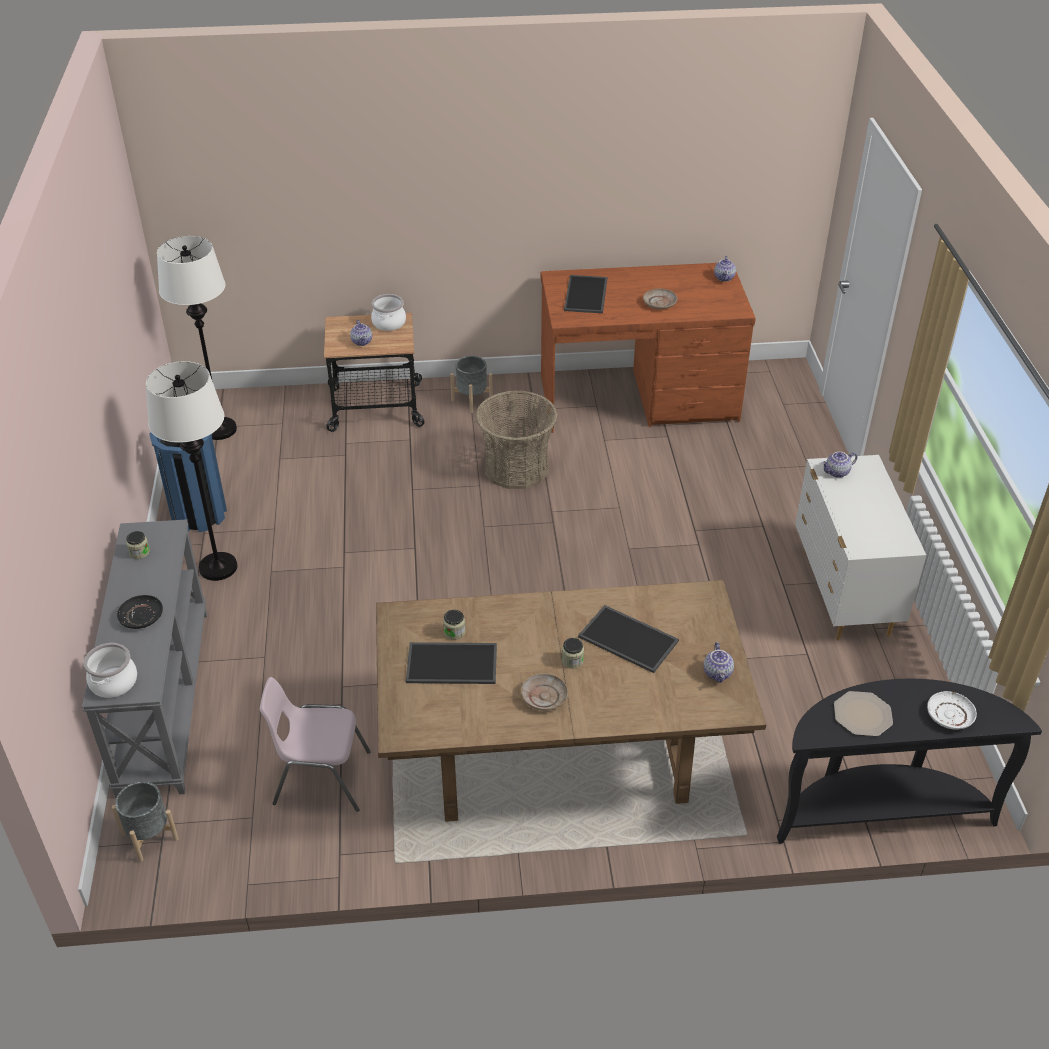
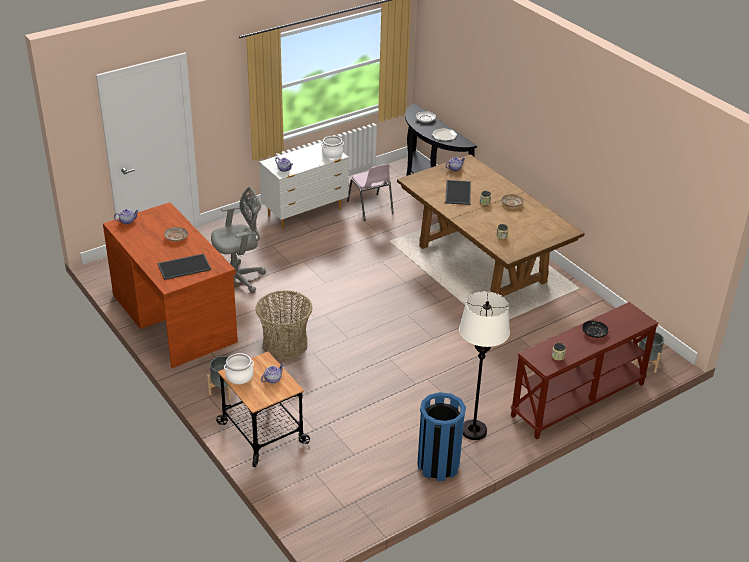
camera: 120 degrees left, 5 degrees down
(113, 682) = (636, 320): cooking pot -> cooking pot (332, 154)
(163, 699) = (578, 400): grey console table -> brown console table
(220, 429) = (346, 504): white floor lamp -> none
(320, 778) = (564, 326): pink chair -> pink chair (370, 208)
(453, 662) = (519, 231): tray -> none
(691, 470) = (238, 279): none -> grey office chair

